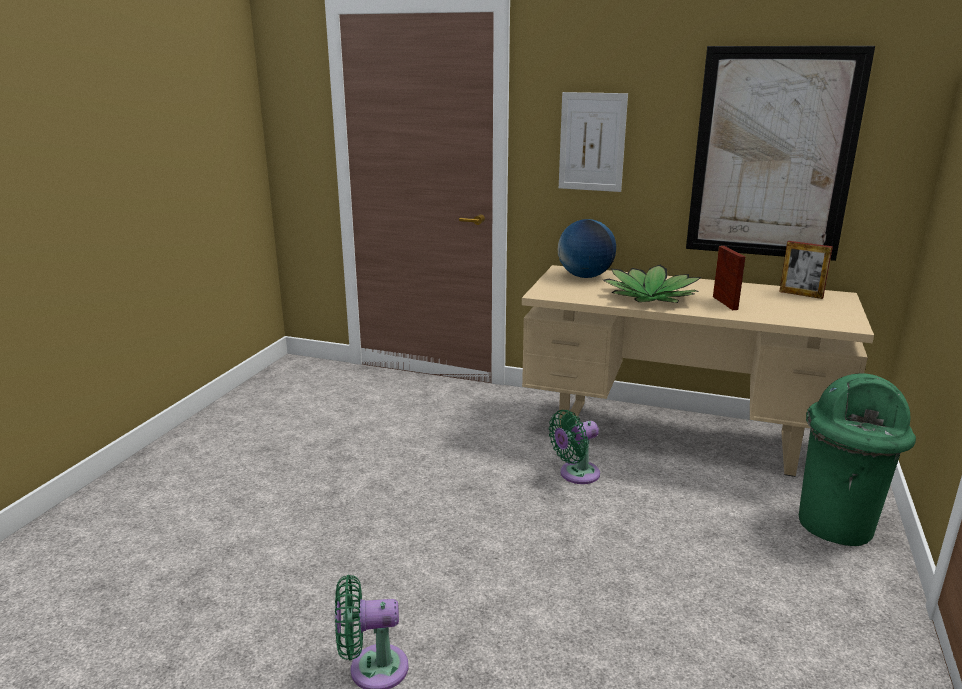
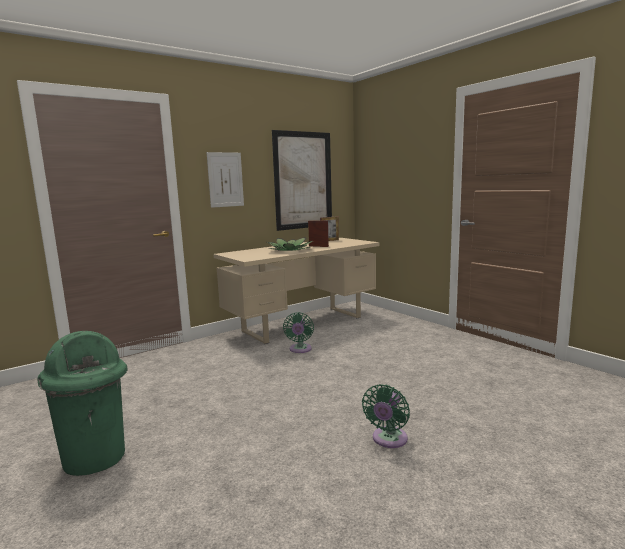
camera: 55 degrees left, 10 degrees down
(585, 276) = (243, 252): globe -> none
(837, 525) = (396, 322): green trash can -> green trash can (96, 457)

